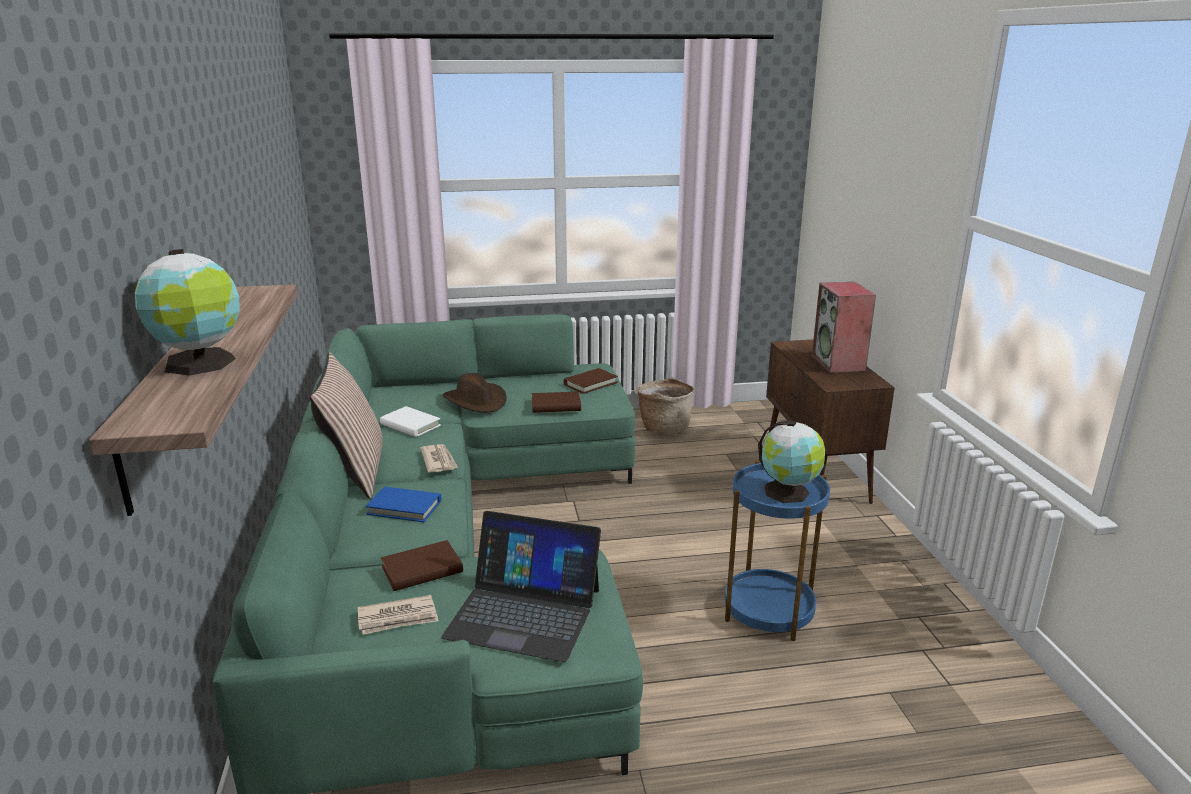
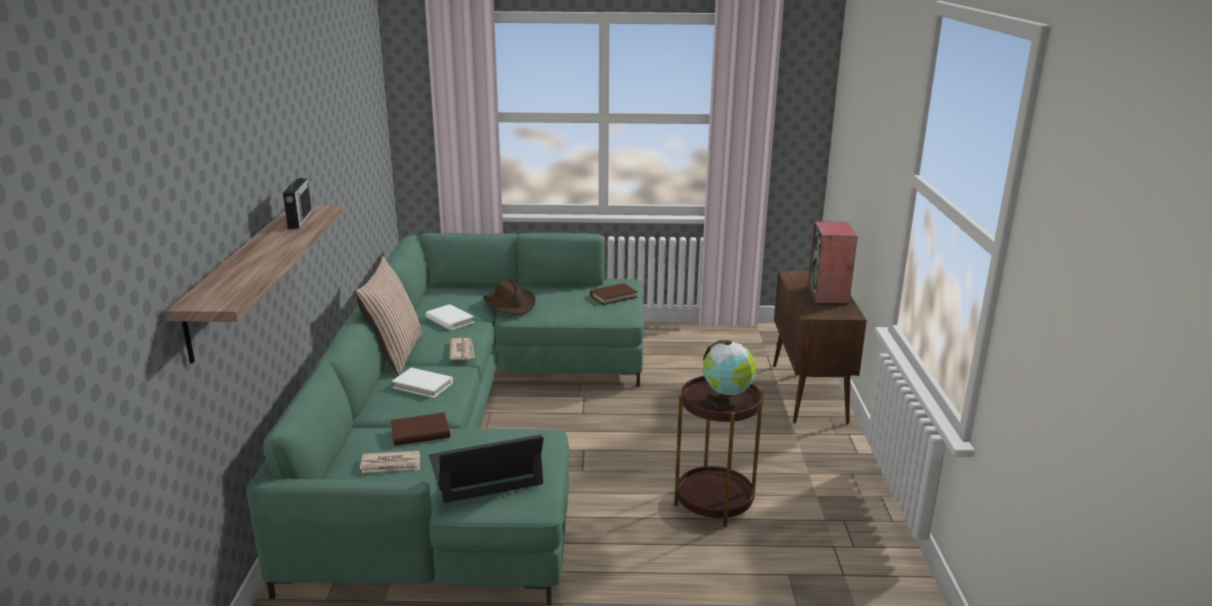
camera: 10 degrees right, 0 degrees up
(200, 364) = (250, 264): globe -> none
(247, 304) = (299, 220): none -> radio
(404, 507) = (423, 385): blue book -> white book
(524, 612) = (485, 471): laptop -> laptop turned 135 degrees clockwise
(556, 405) = (575, 313): brown book -> none
(664, 427) = (687, 340): basket -> none
(768, 611) = (714, 501): blue side table -> brown side table

